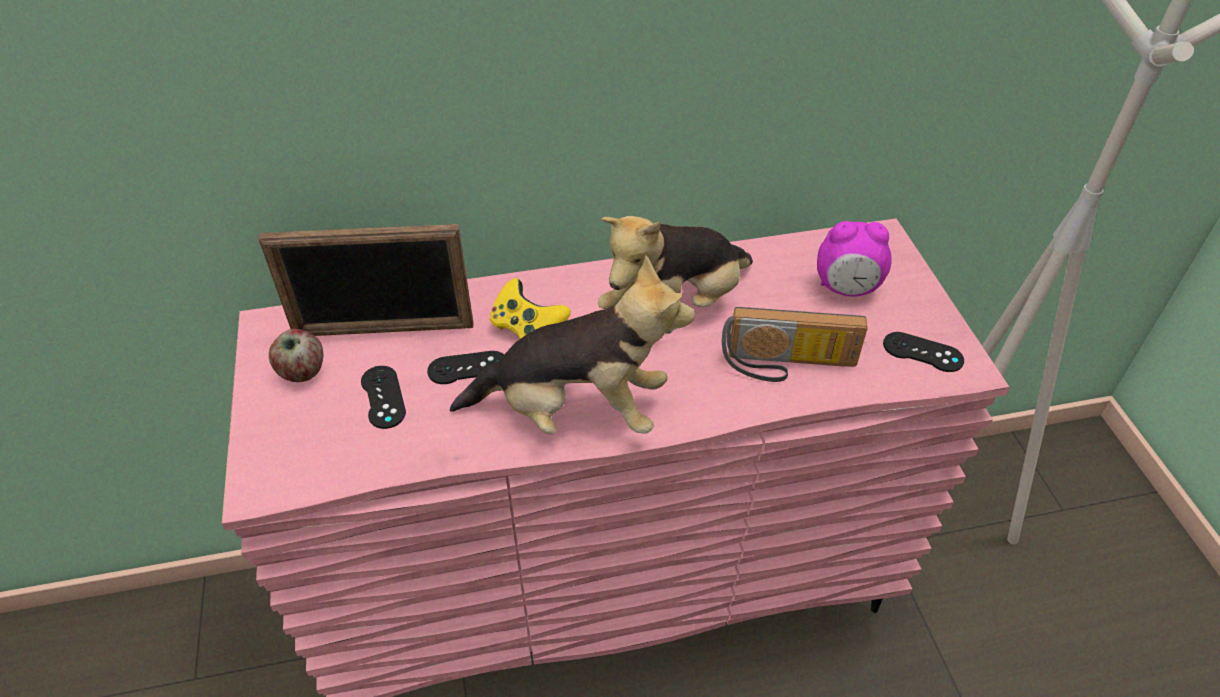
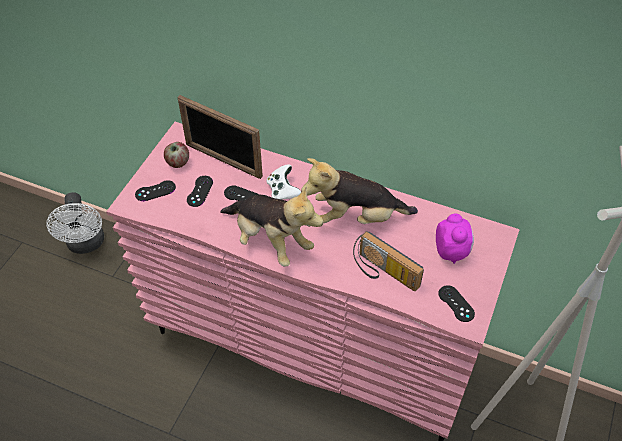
camera: 35 degrees right, 5 degrees up
(106, 654) = (86, 244): none -> white fan
(297, 438) = (155, 191): none -> black game controller
(527, 328) = (283, 191): yellow game controller -> white game controller
(846, 288) = (451, 251): alarm clock -> alarm clock turned 135 degrees counterclockwise

